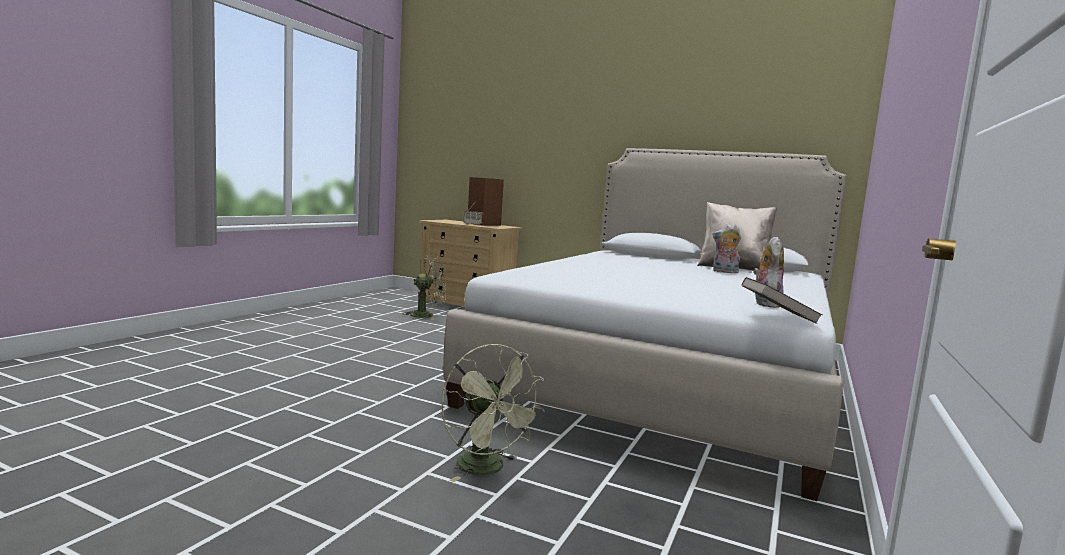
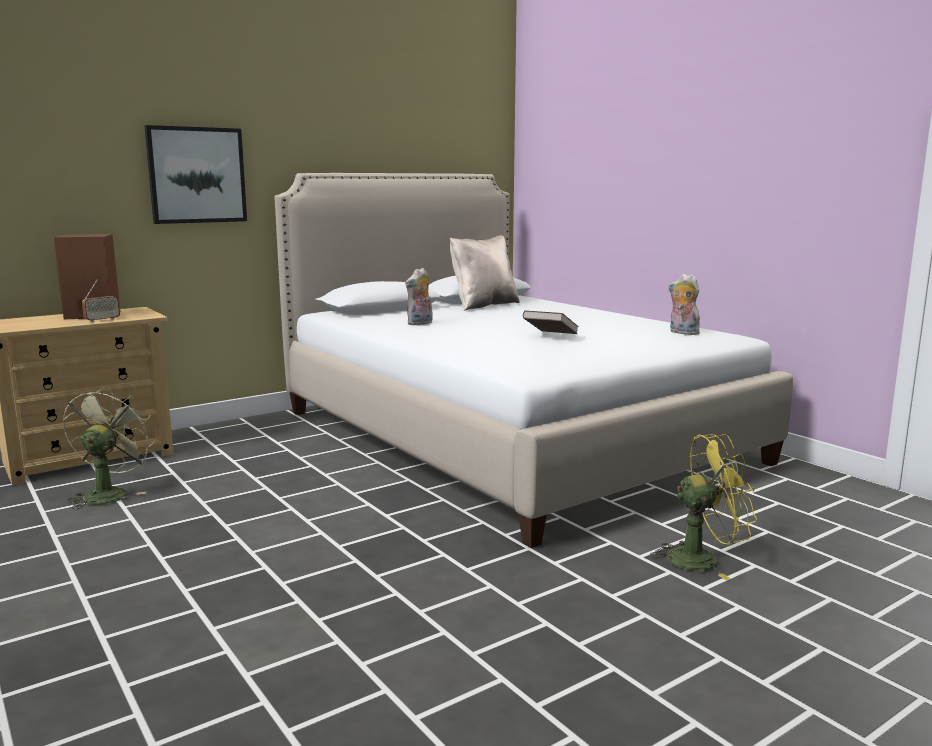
camera: 60 degrees left, 5 degrees up
(487, 469) = (703, 559): green fan -> yellow fan
(565, 148) = (196, 175): none -> picture
(724, 272) = (506, 311): plush toy -> plush toy (420, 323)
(777, 316) = (735, 340): brown book -> brown book (550, 336)

